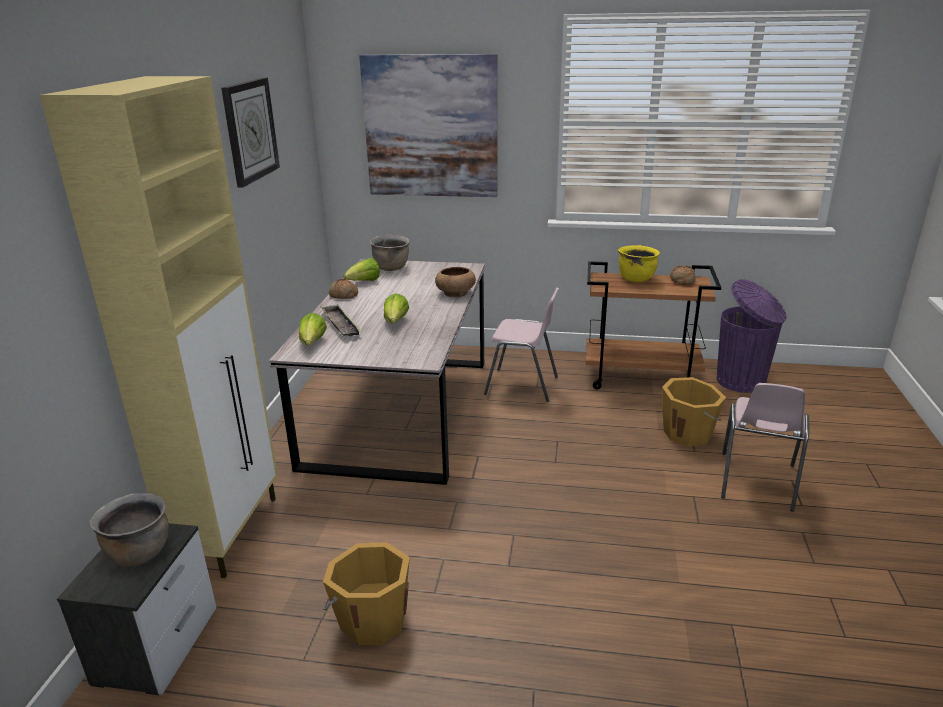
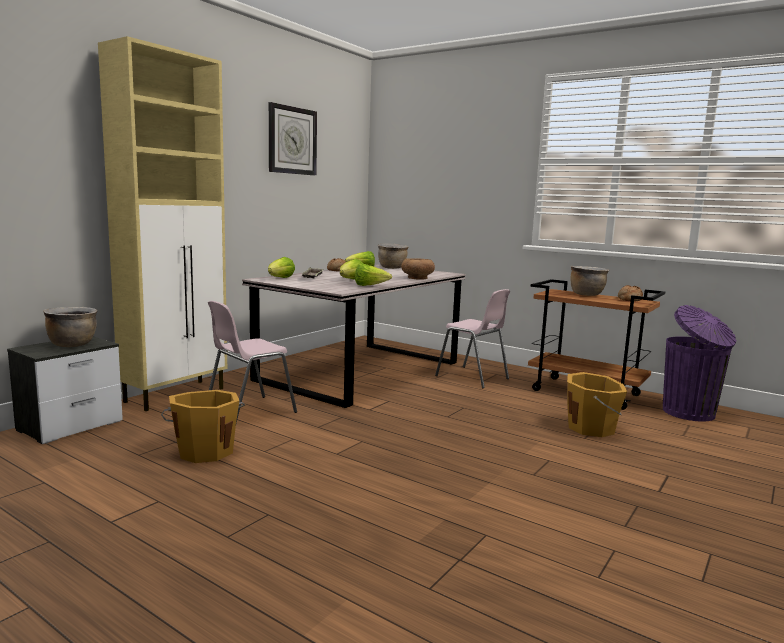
camera: 25 degrees right, 15 degrees down
(431, 127) = (443, 166): picture -> none
(438, 335) = (370, 286): none -> lettuce
(636, 279) = (586, 294): yellow cooking pot -> brown cooking pot
(756, 482) = (626, 467): pink chair -> pink chair (249, 412)

